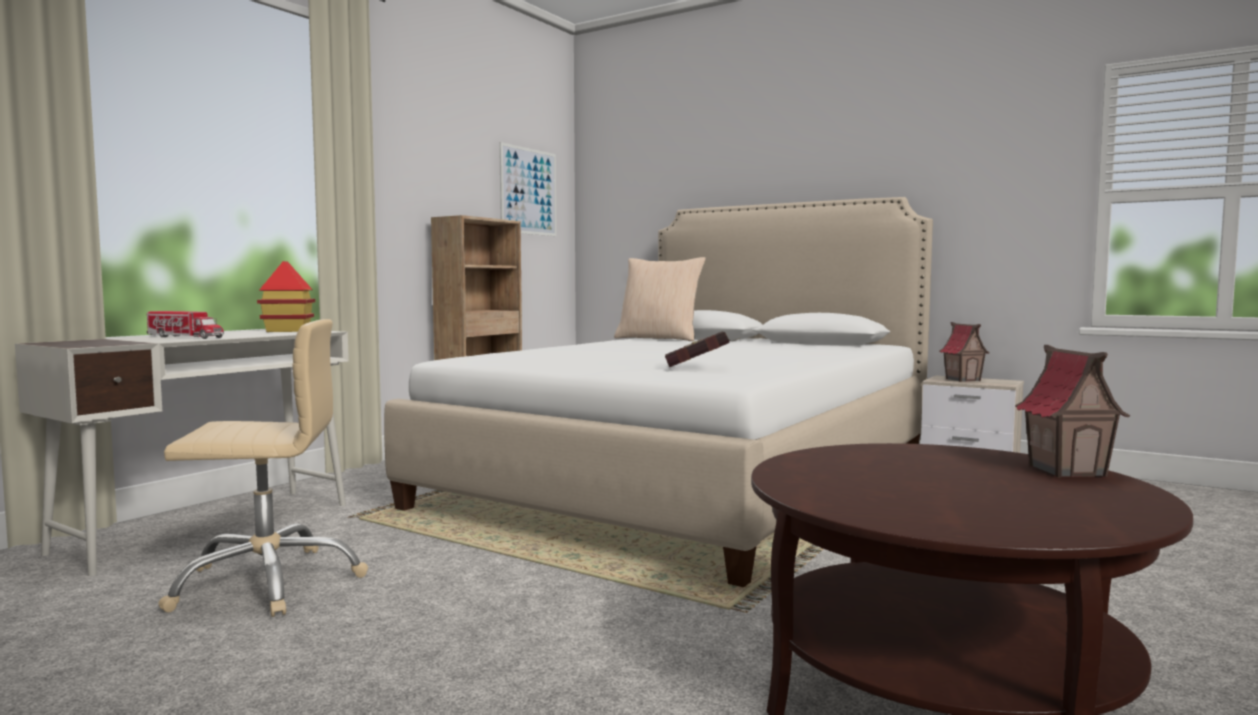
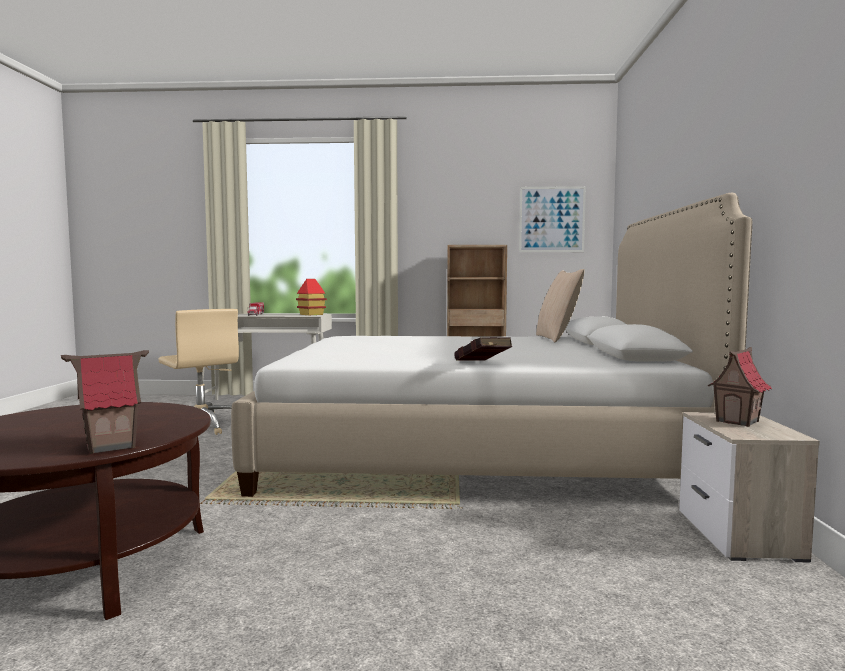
camera: 60 degrees right, 0 degrees up
(699, 368) = (342, 354): red book -> red book (483, 364)

